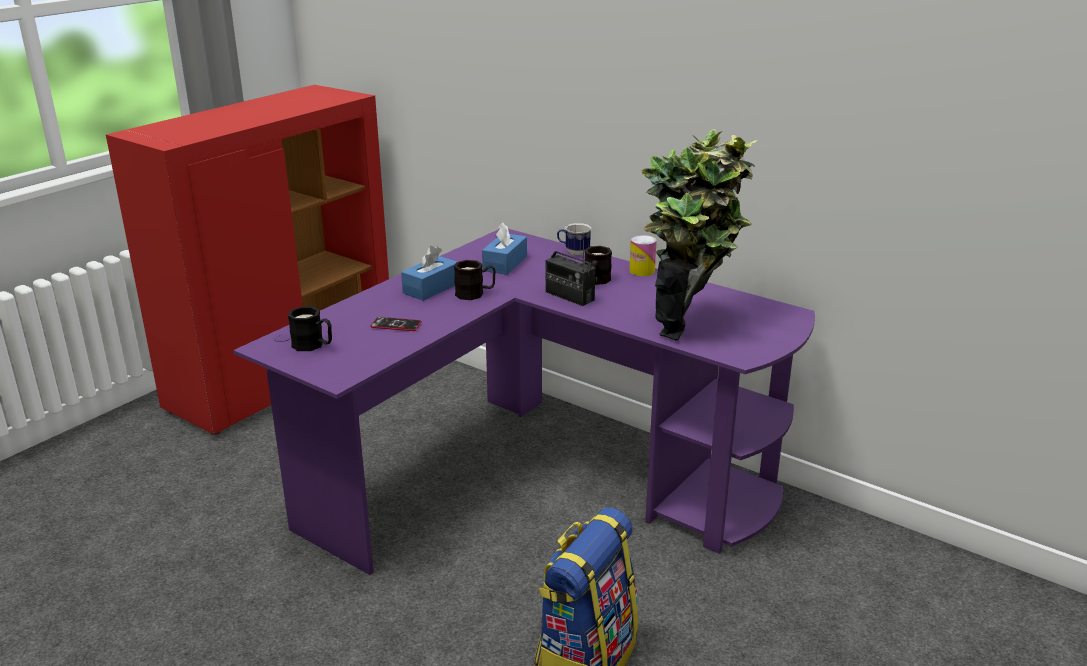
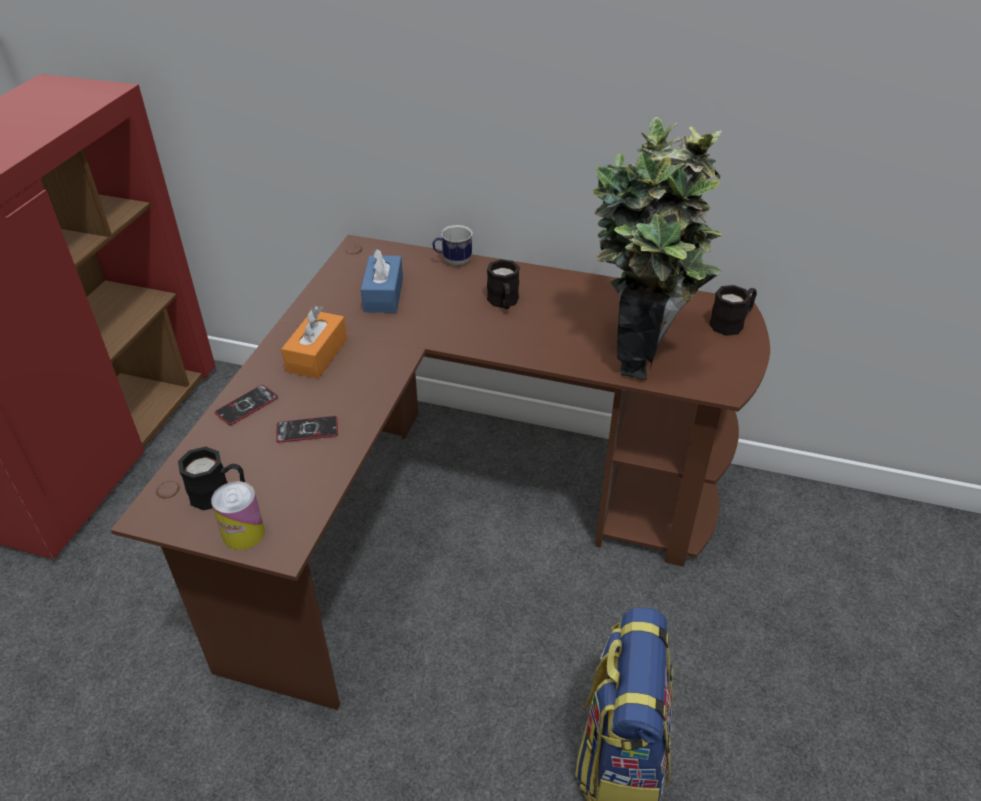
camera: 20 degrees left, 15 degrees up
(363, 306) = (247, 406): none -> phone
(431, 288) = (317, 355): blue tissue box -> orange tissue box
(475, 293) = (376, 353): black mug -> black mug (732, 323)
(538, 477) = (460, 516): purple desk -> brown desk
(569, 296) = (487, 333): radio -> none
(642, 271) = (544, 275): can -> can (243, 533)

